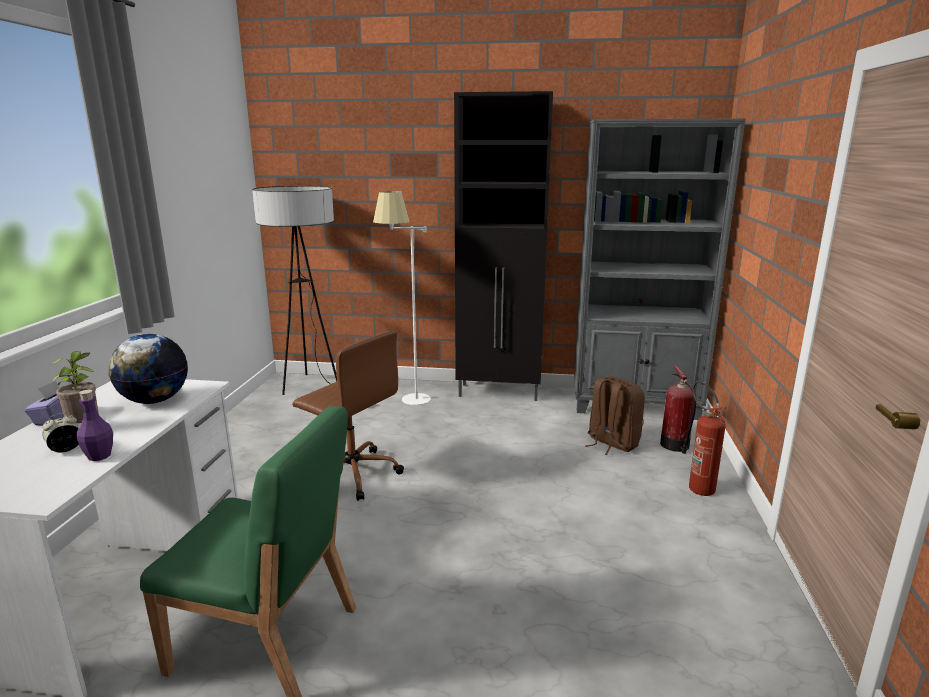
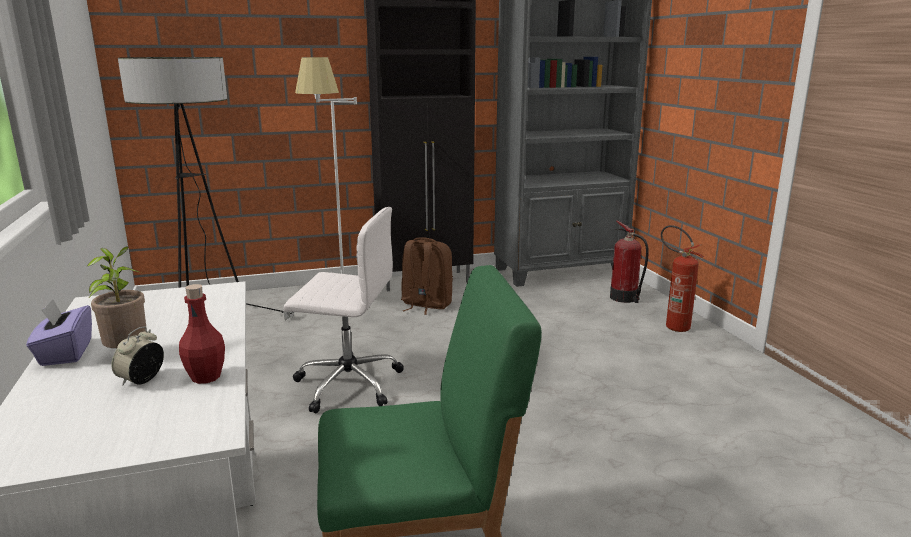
camera: 25 degrees left, 0 degrees up
(99, 456) = (206, 377): purple bottle -> red bottle
(154, 401) = (178, 313): globe -> none
(352, 474) = (347, 384): brown office chair -> white office chair
(611, 443) = (572, 306): brown backpack -> brown backpack (426, 305)

